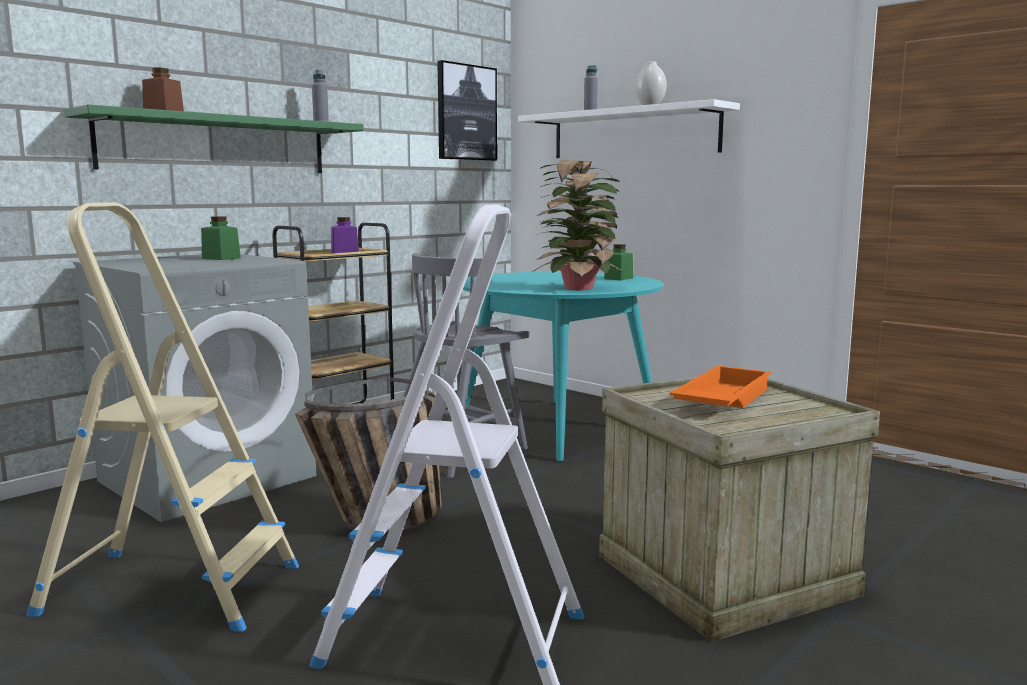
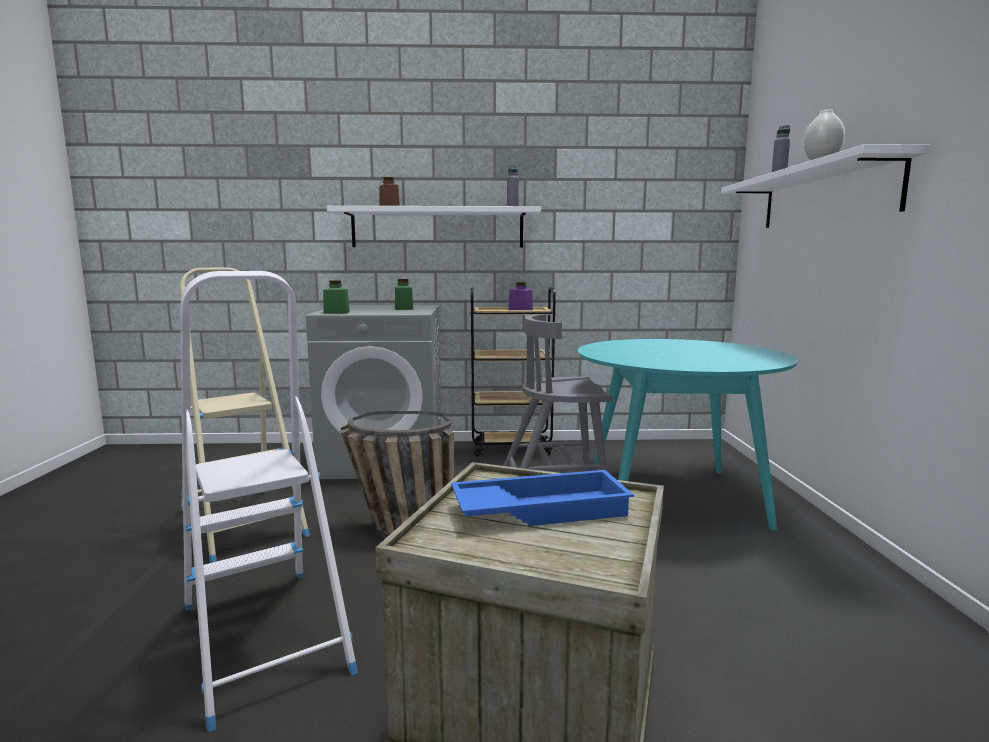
camera: 45 degrees right, 0 degrees up
(217, 145) = (437, 228): green shelf -> white shelf
(466, 112) = (682, 189): picture -> none
(578, 288) = (665, 360): potted plant -> none
(618, 278) = (755, 356): green jar -> green jar (336, 312)
(720, 399) = (540, 509): orange tray -> blue tray

